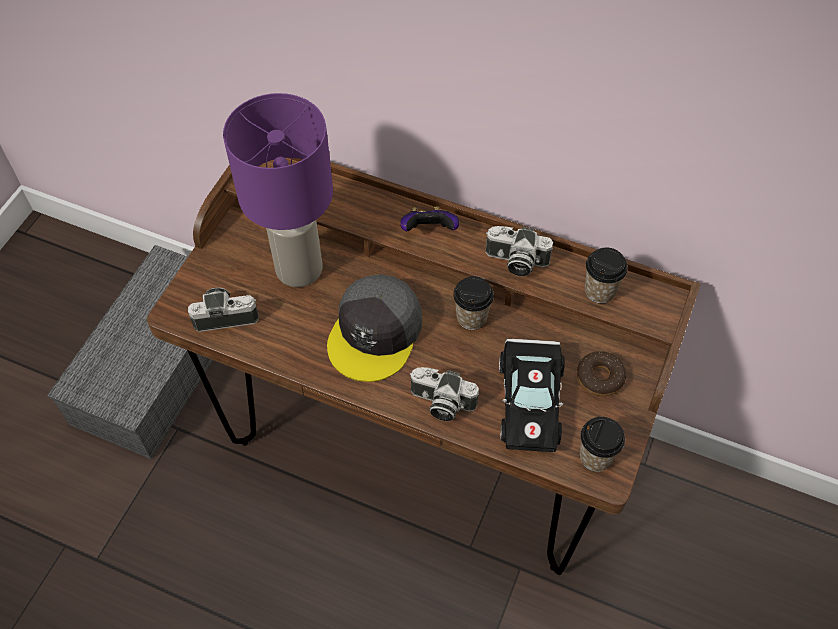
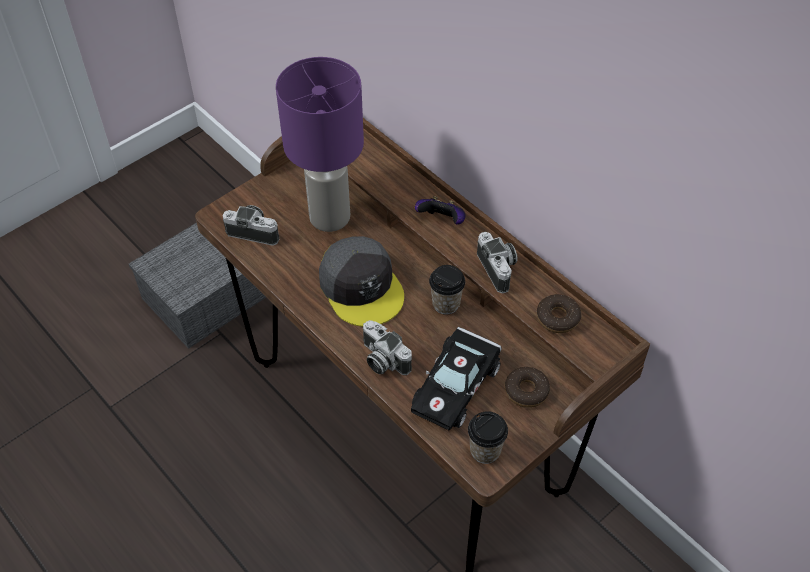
camera: 25 degrees right, 5 degrees down
(376, 333) = (361, 287): grey cap -> grey cap turned 75 degrees counterclockwise
(515, 262) = (499, 269): camera -> camera turned 150 degrees counterclockwise
(599, 291) = (557, 318): cup -> donut

